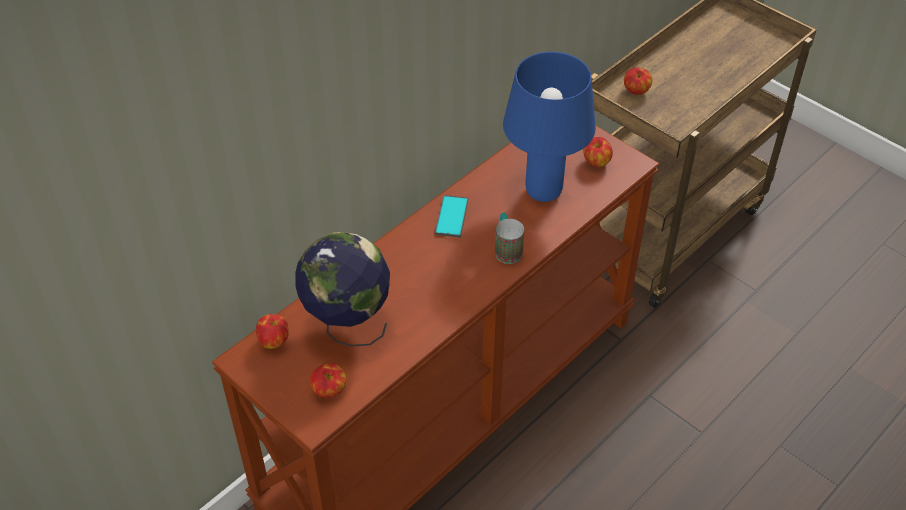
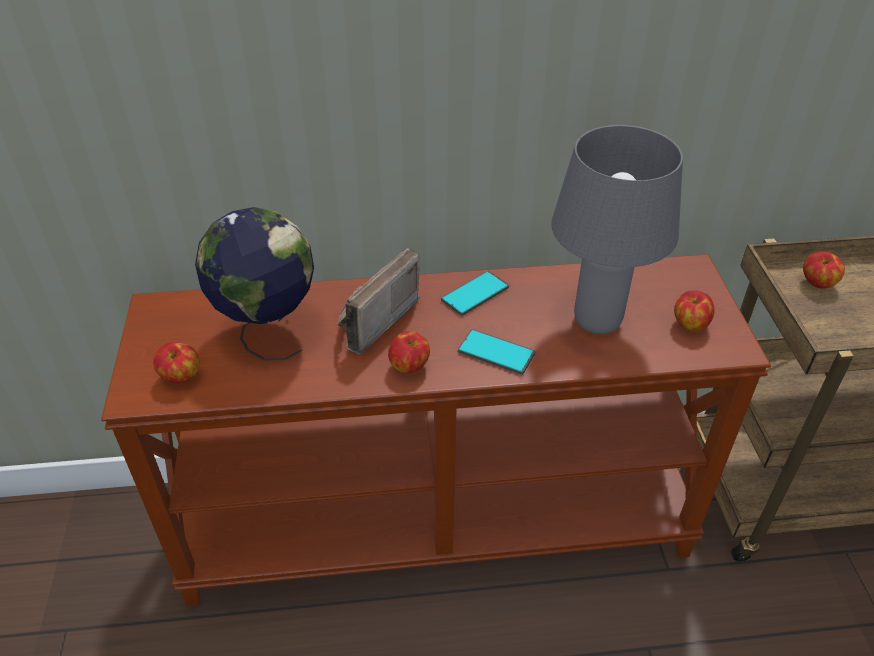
camera: 40 degrees right, 5 degrees down
(274, 341) = (195, 307): apple -> apple (409, 366)
(407, 276) = (370, 321): none -> radio
(507, 248) = (496, 352): mug -> phone
(543, 191) = (597, 320): blue table lamp -> grey table lamp

